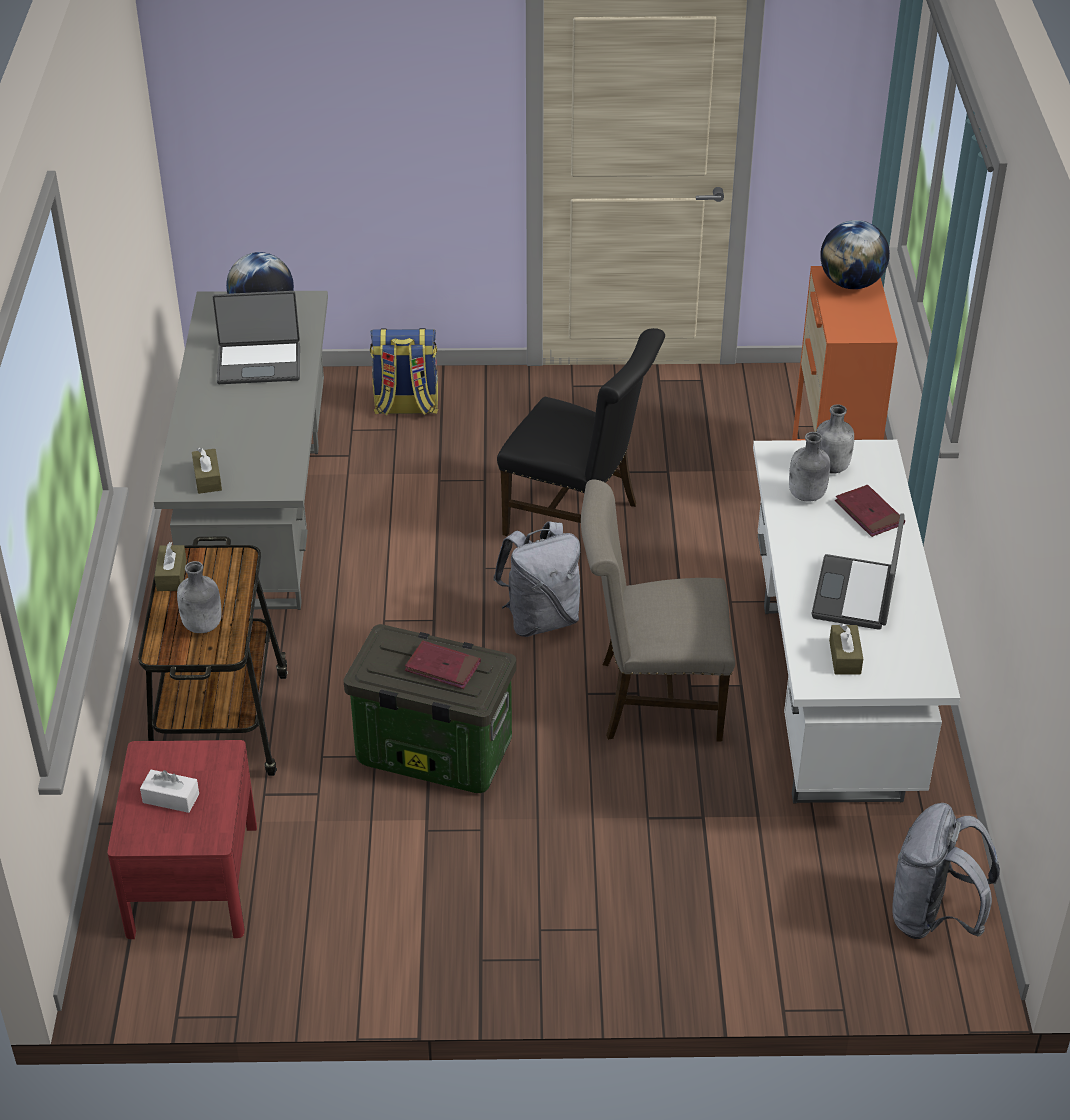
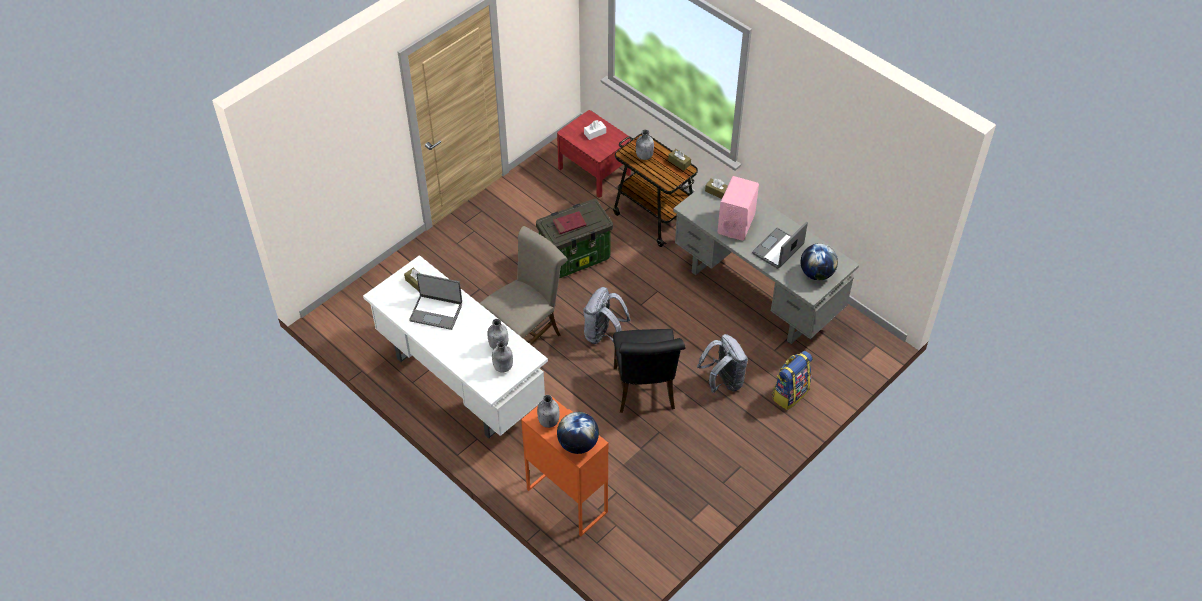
camera: 135 degrees right, 10 degrees up
(256, 424) = (736, 224): none -> pink speaker
(579, 520) = (645, 391): black chair -> black chair turned 75 degrees counterclockwise
(856, 594) = (436, 312): laptop -> laptop turned 135 degrees clockwise
(863, 321) = (548, 421): none -> grey bottle
(869, 513) = (466, 354): red book -> none
(933, 917) = (352, 323): grey backpack -> grey backpack (723, 381)

